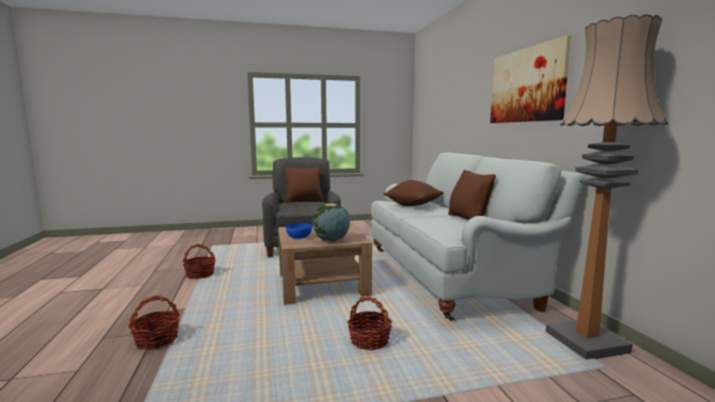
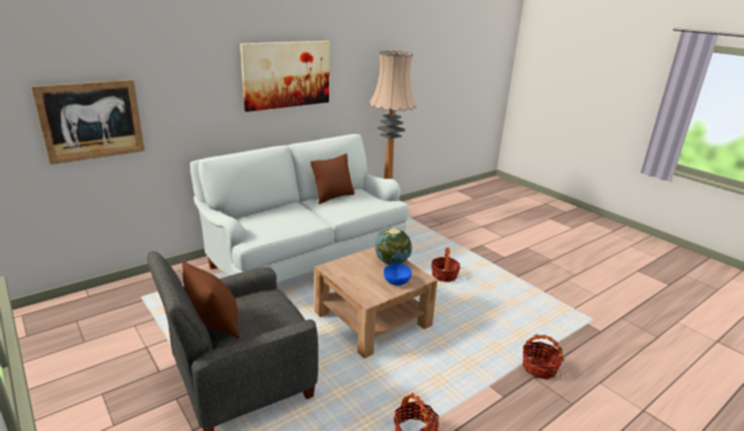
camera: 115 degrees left, 15 degrees up
(413, 205) = (285, 220): brown pillow -> none
(437, 120) = (92, 120): none -> picture

